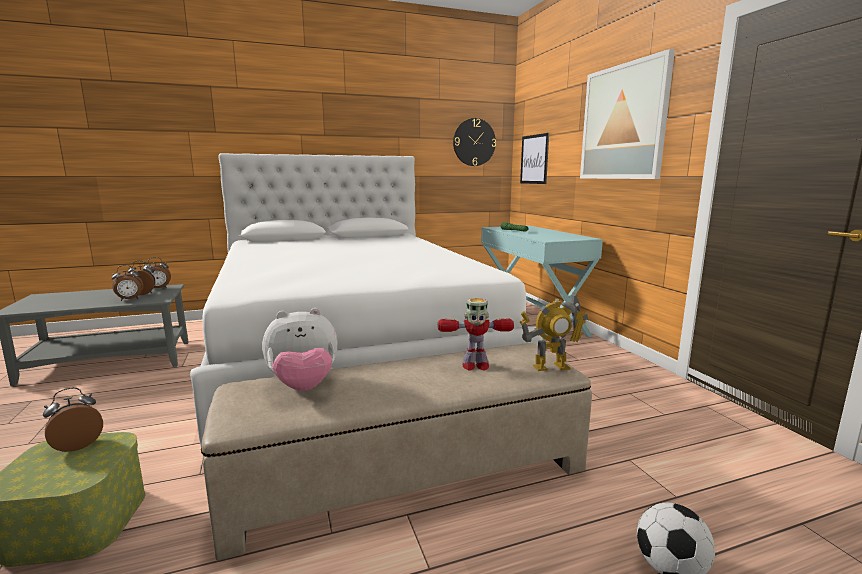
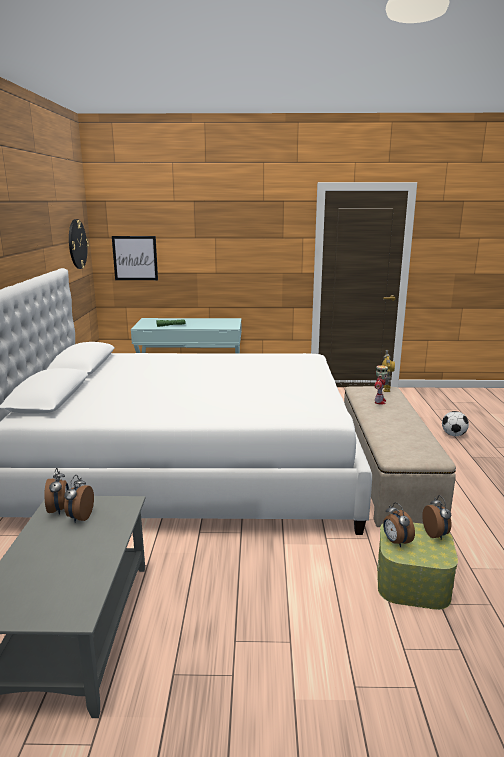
camera: 70 degrees left, 5 degrees up
(129, 299) = (106, 523): alarm clock -> alarm clock (436, 534)
(303, 386) = (397, 440): plush toy -> none
(623, 122) = (246, 237): picture -> none

